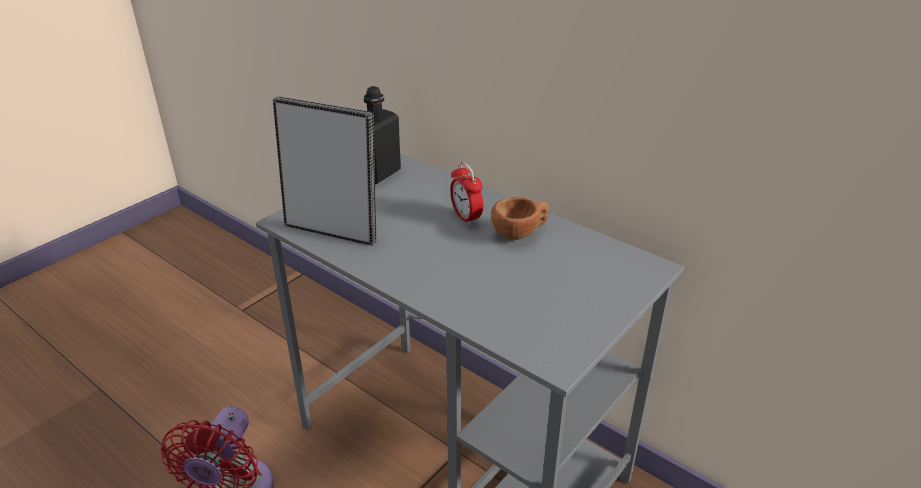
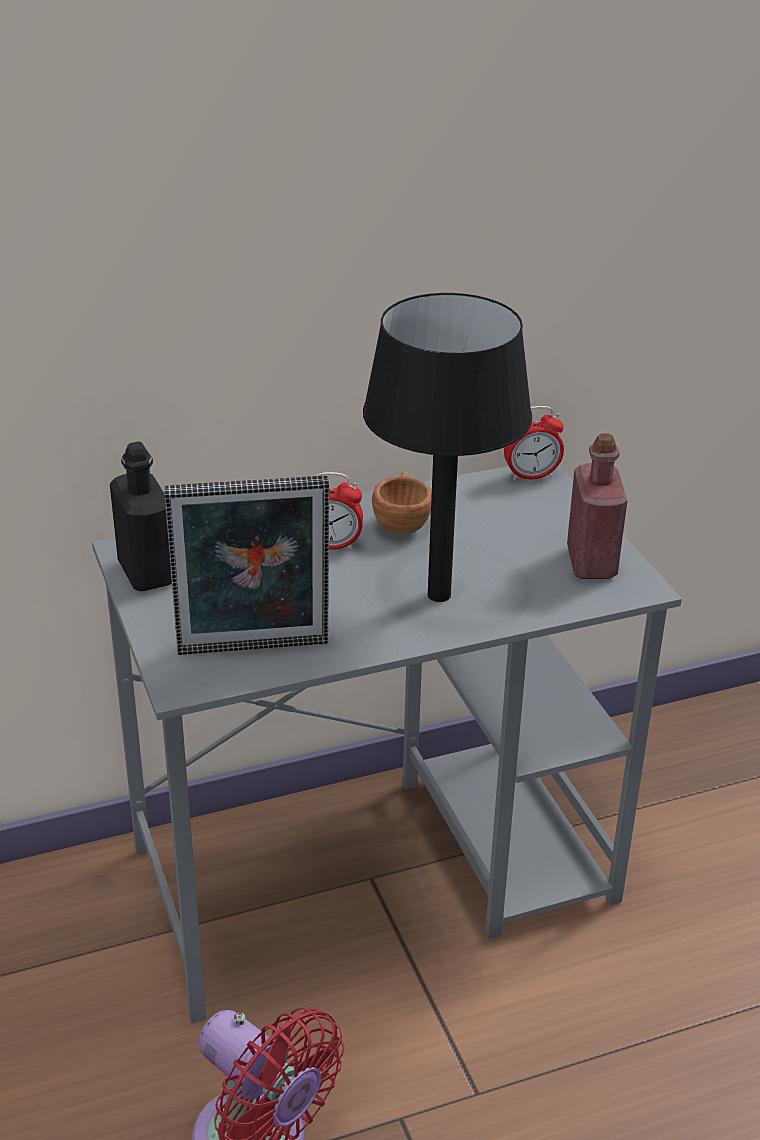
camera: 60 degrees left, 0 degrees up
(333, 230) = (253, 651): picture frame -> picture frame turned 150 degrees counterclockwise
(453, 274) = (439, 594): none -> black table lamp
(563, 328) = (591, 562): none -> red bottle
(645, 264) = (531, 476): none -> alarm clock

